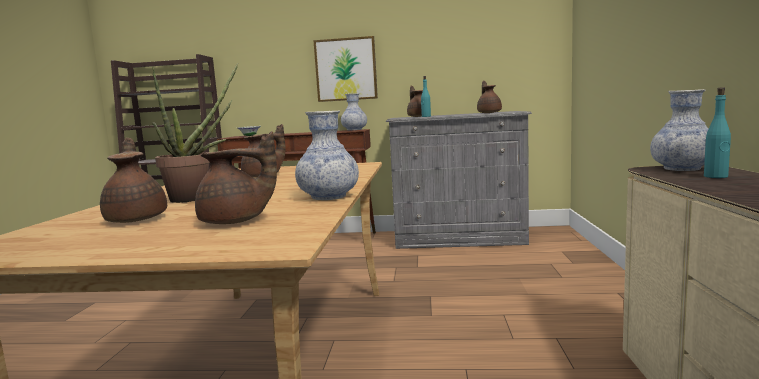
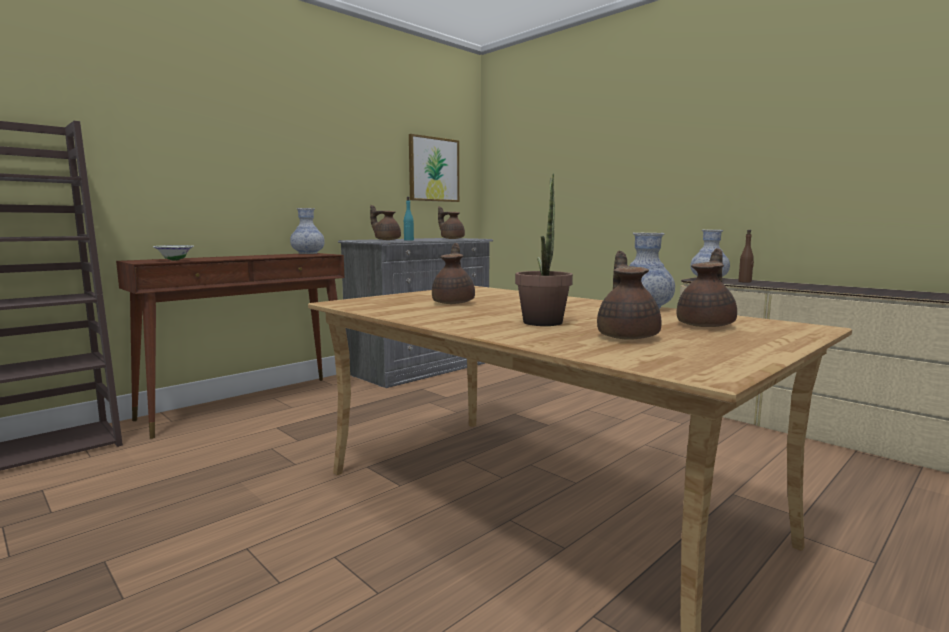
camera: 50 degrees left, 0 degrees up
(138, 219) = (627, 336): brown teapot -> brown teapot turned 75 degrees clockwise
(346, 69) = (285, 176): picture -> picture (433, 169)
(716, 176) = (745, 282): turquoise bottle -> brown bottle

